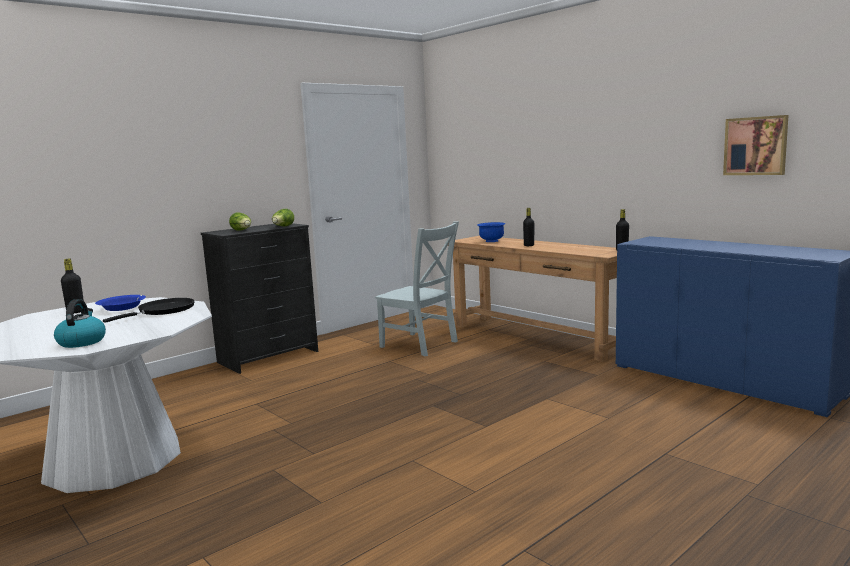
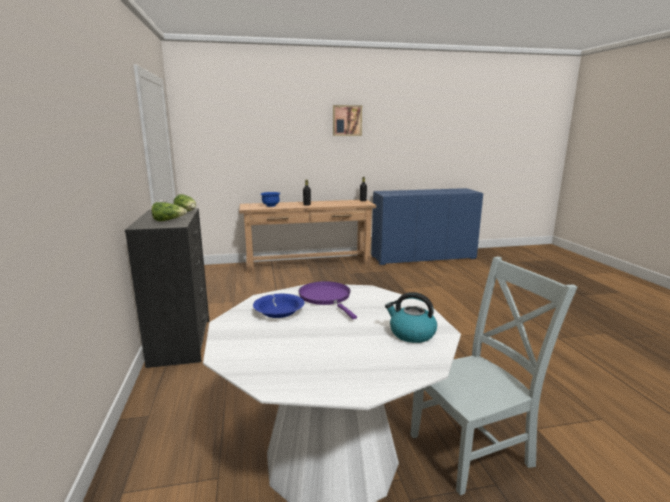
camera: 60 degrees left, 5 degrees up
(75, 312) = (253, 333): black bottle -> none
(163, 311) = (326, 298): black frying pan -> purple frying pan
(421, 345) = (265, 290): grey chair -> grey chair (474, 448)
(756, 146) = (424, 142): picture -> picture (347, 120)

